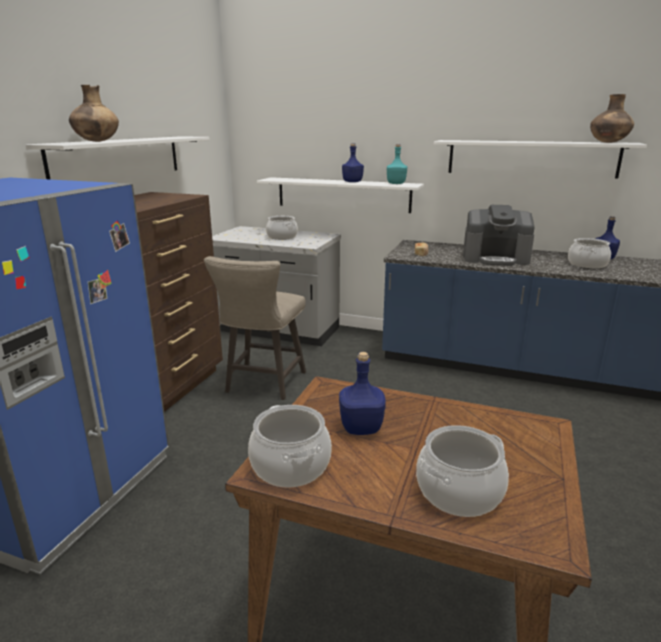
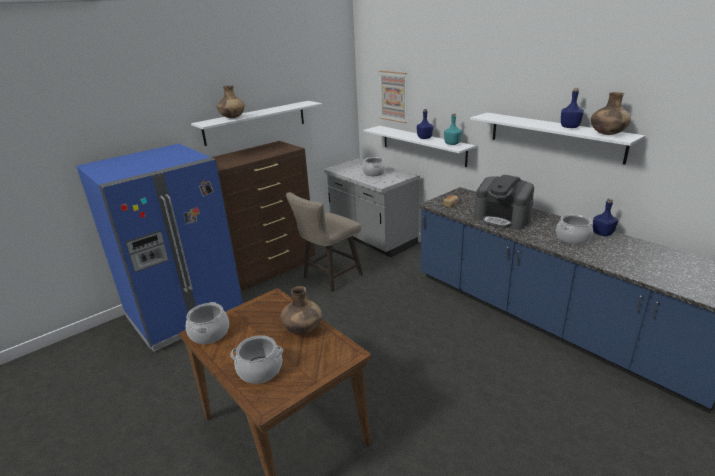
camera: 30 degrees right, 5 degrees up
(294, 134) = (393, 96): none -> picture
(360, 428) = (260, 324): blue bottle -> blue bottle (569, 127)
(437, 417) = (302, 330): none -> brown vase

